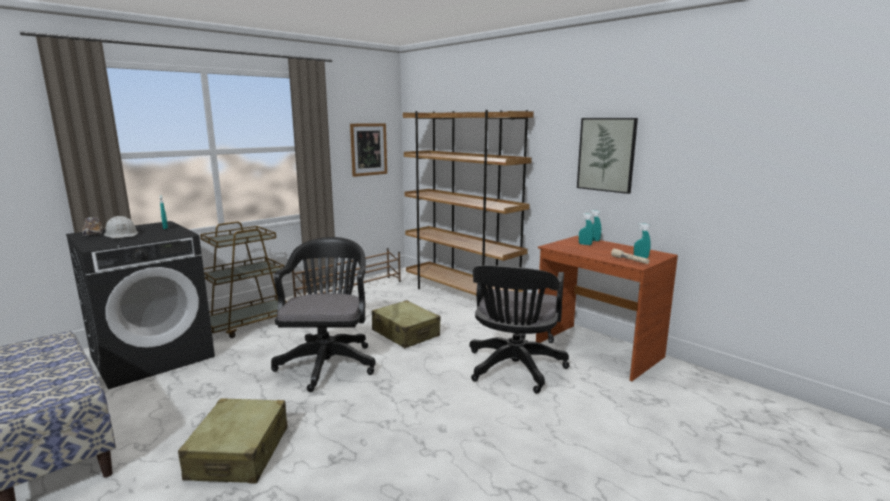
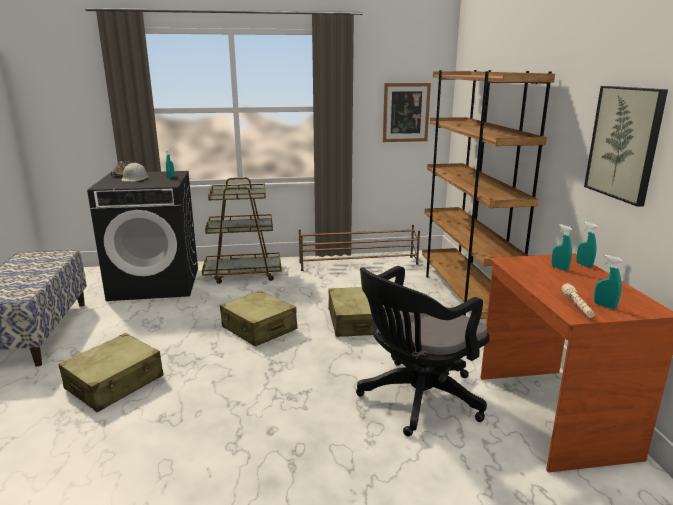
camera: 35 degrees right, 5 degrees up
(328, 362) = (259, 328): black office chair -> beige suitcase

